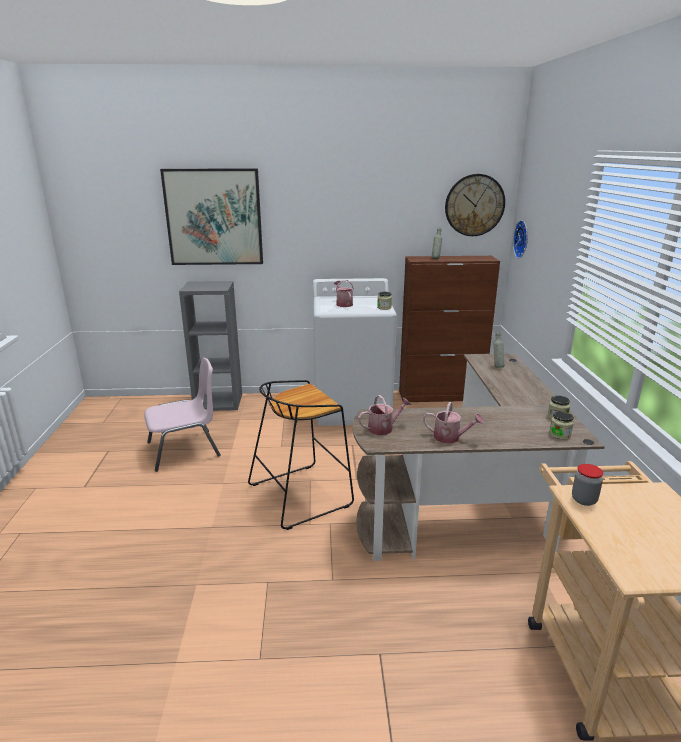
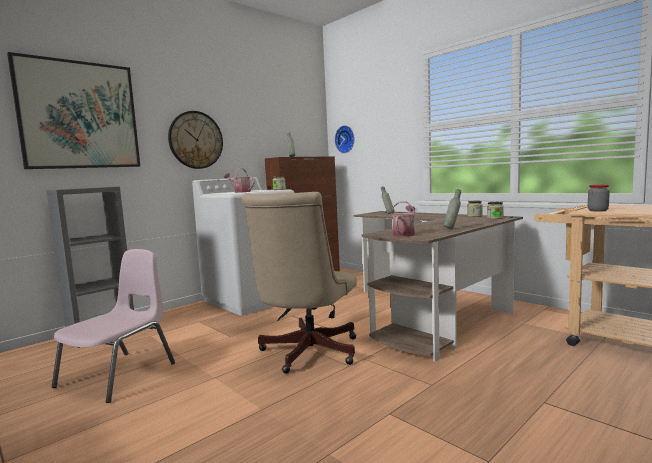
camera: 40 degrees left, 15 degrees down
(301, 494) = (306, 354): black stool -> beige office chair
(450, 437) = (452, 228): watering can -> grey bottle
(474, 205) = (304, 119): wall clock -> wall clock (196, 140)

